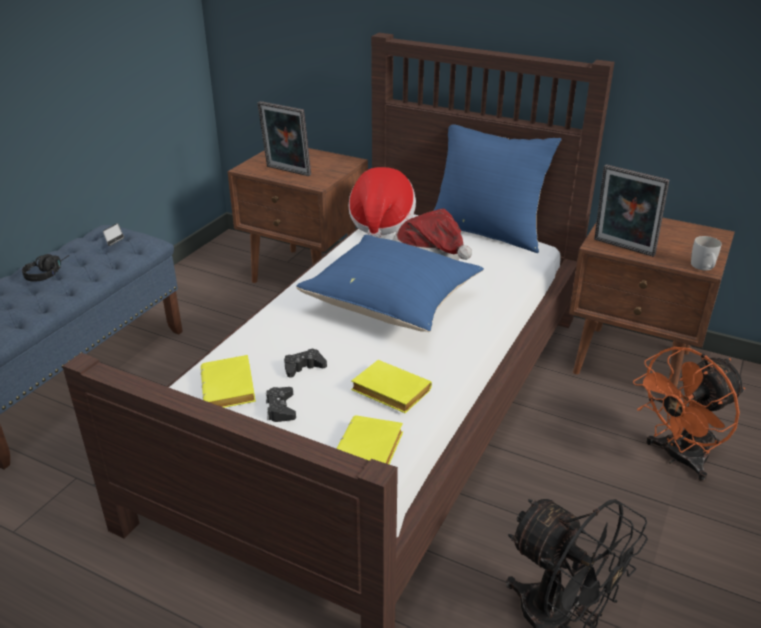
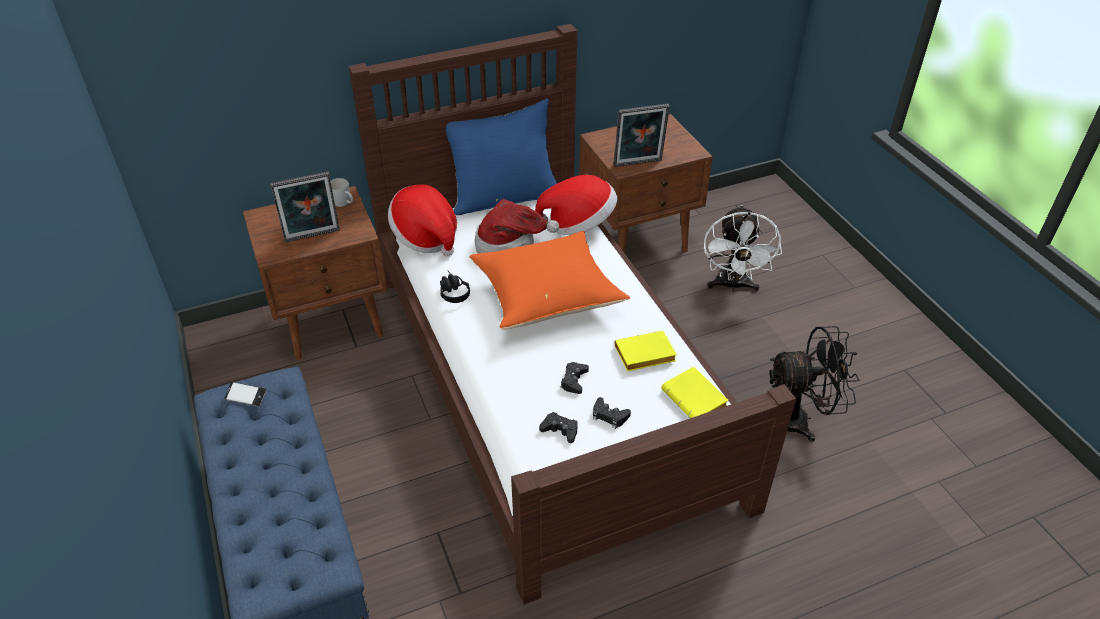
camera: 50 degrees left, 10 degrees up
(48, 273) = (258, 467): black headphones -> black headphones (452, 291)
(230, 389) = (560, 430): yellow book -> black game controller
(393, 304) = (547, 296): blue pillow -> orange pillow
(513, 276) = (578, 224): none -> hat
(678, 458) = (732, 286): orange fan -> white fan
(703, 268) = (695, 152): white mug -> white mug (344, 203)

